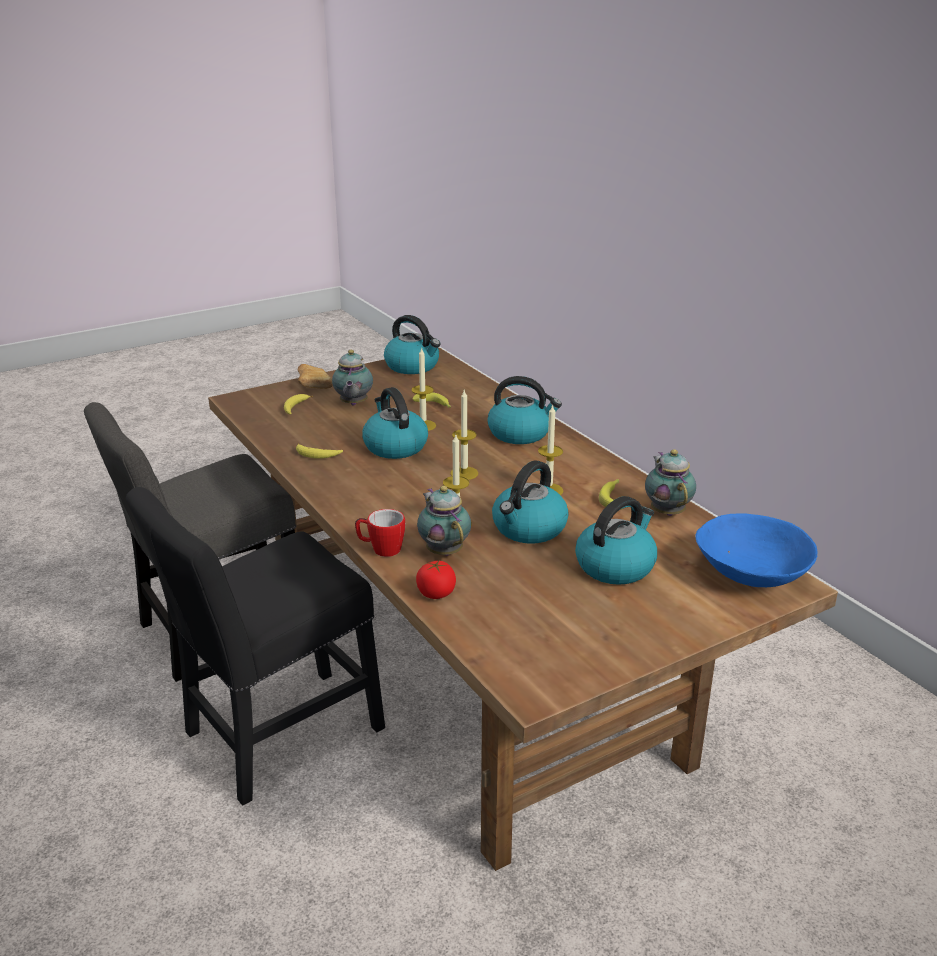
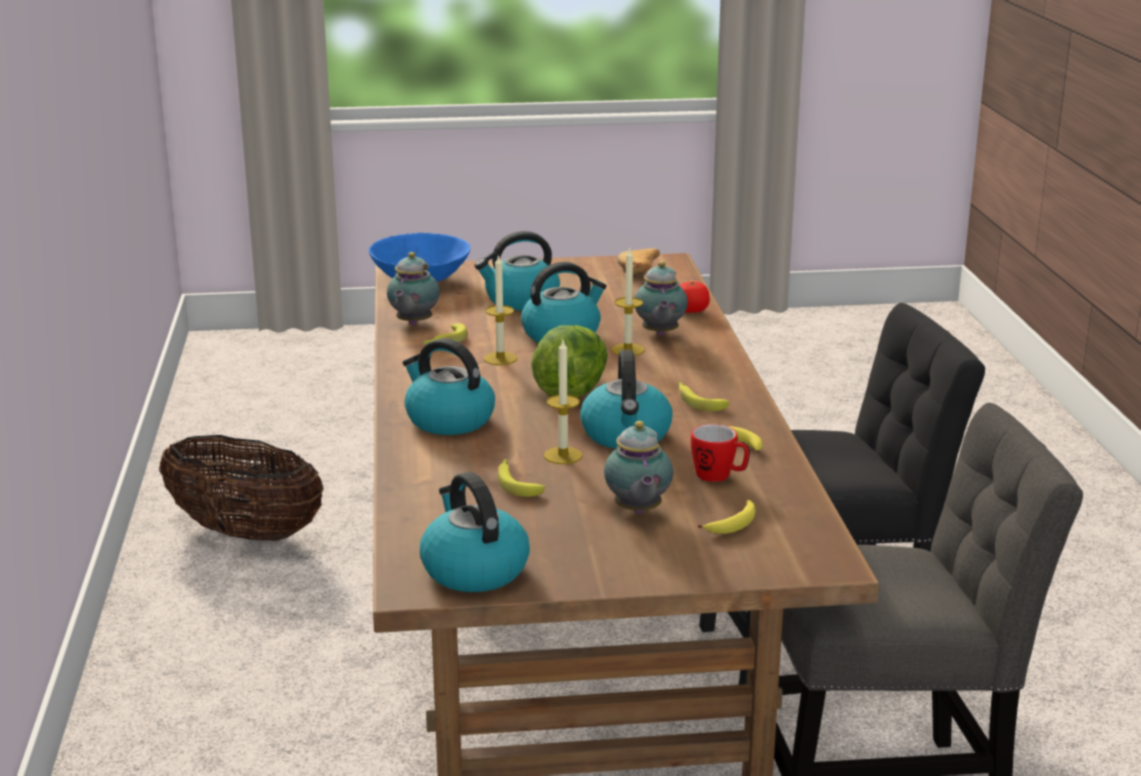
camera: 155 degrees left, 5 degrees down
(312, 383) = (681, 569): bread -> bread (638, 272)
(353, 404) = (637, 511): teapot -> teapot turned 150 degrees clockwise
(363, 484) = (698, 401): none -> banana
(381, 549) = (718, 344): mug -> mug (719, 476)
(464, 473) = (571, 390): candle -> lettuce
(829, 711) = (245, 533): none -> basket

